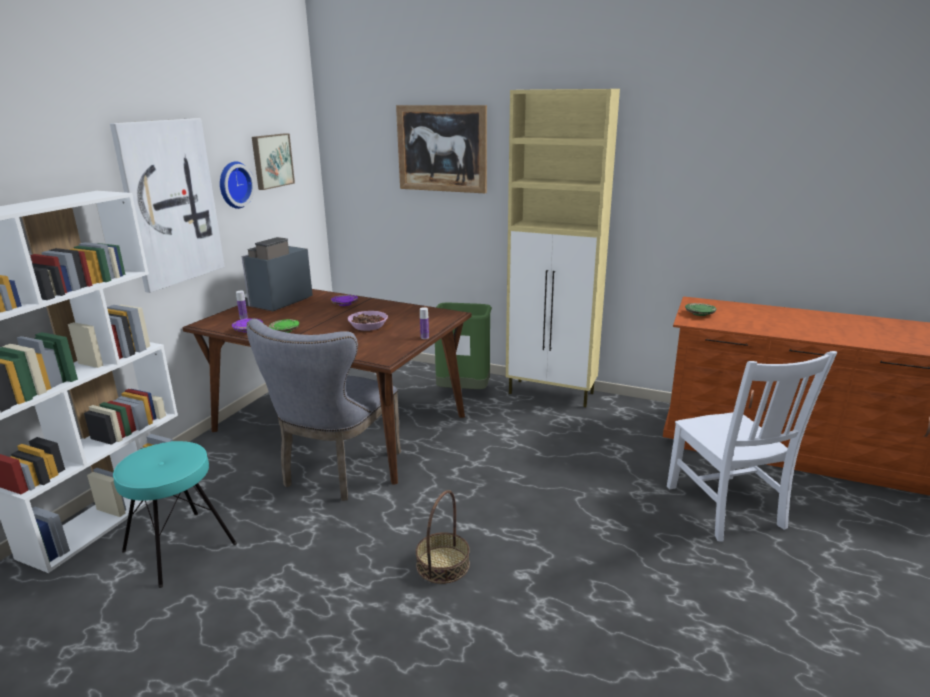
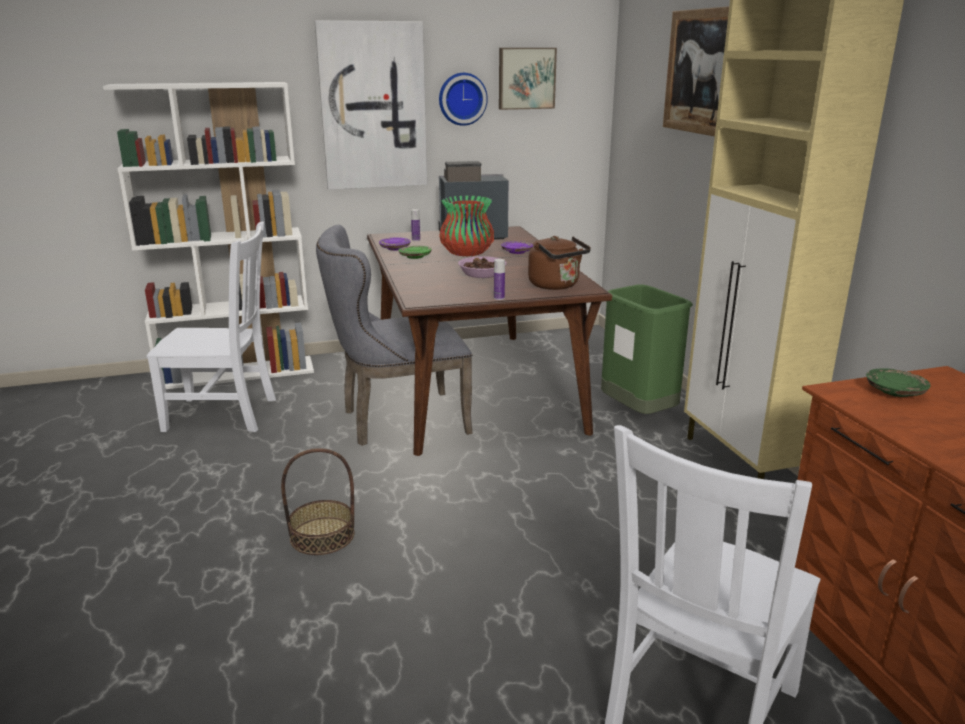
camera: 50 degrees right, 0 degrees up
(180, 547) = (225, 414): turquoise stool -> white chair
(314, 316) = (466, 253): none -> vase
(432, 318) = (556, 286): none -> brown kettle

